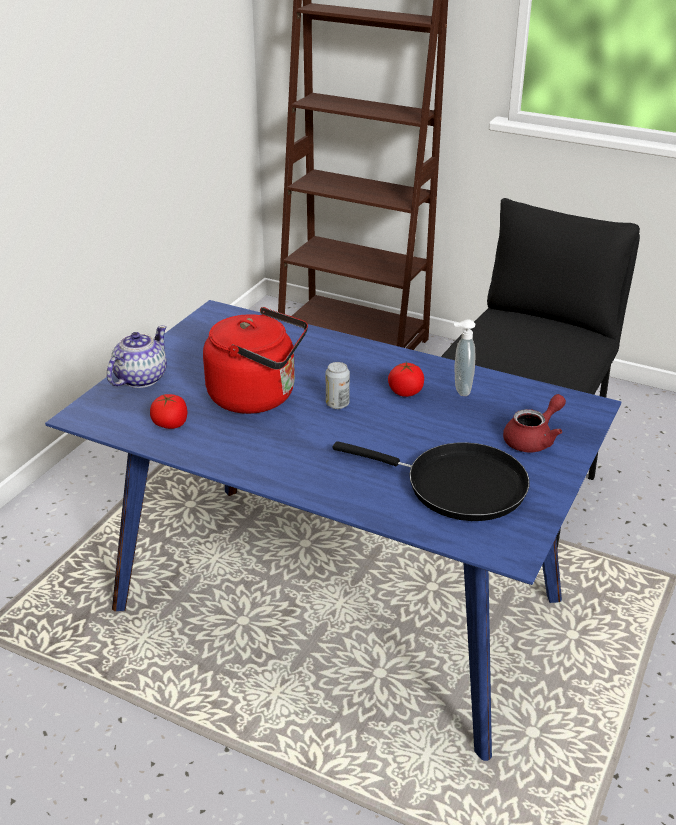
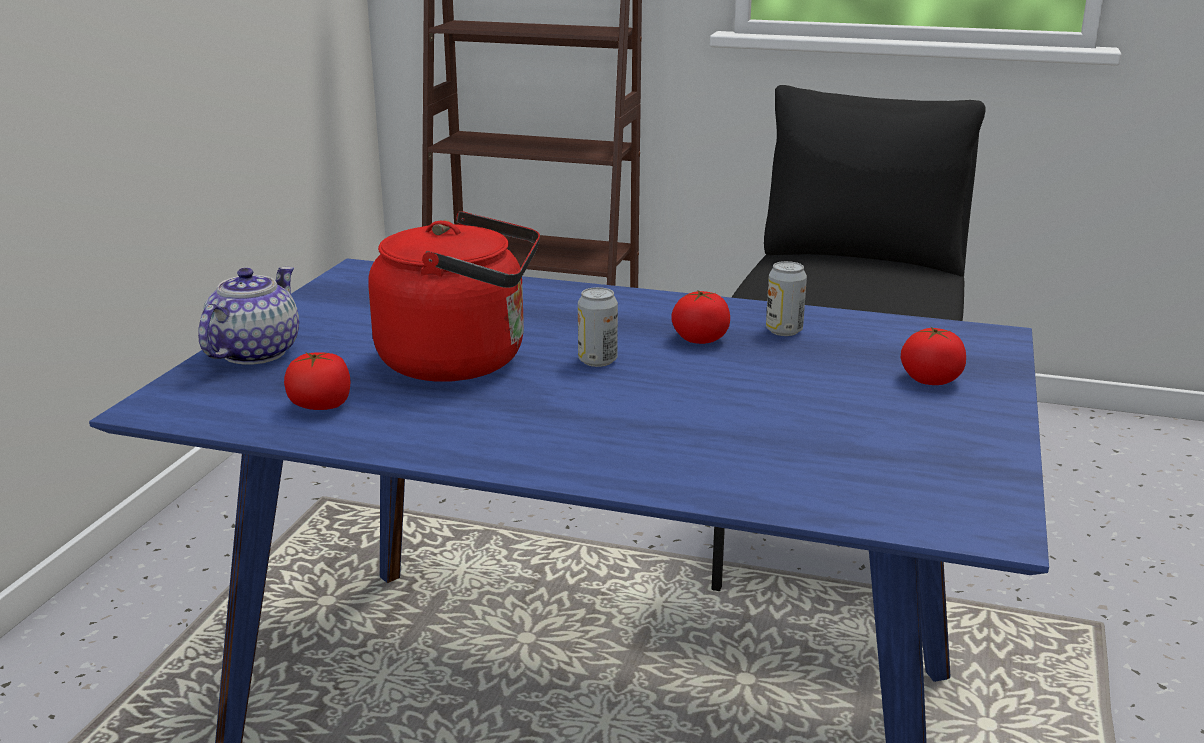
camera: 10 degrees left, 10 degrees down
(457, 486) = (845, 446): black frying pan -> none
(460, 389) = (784, 331): soap dispenser -> can
(533, 439) = (931, 380): red teapot -> tomato

